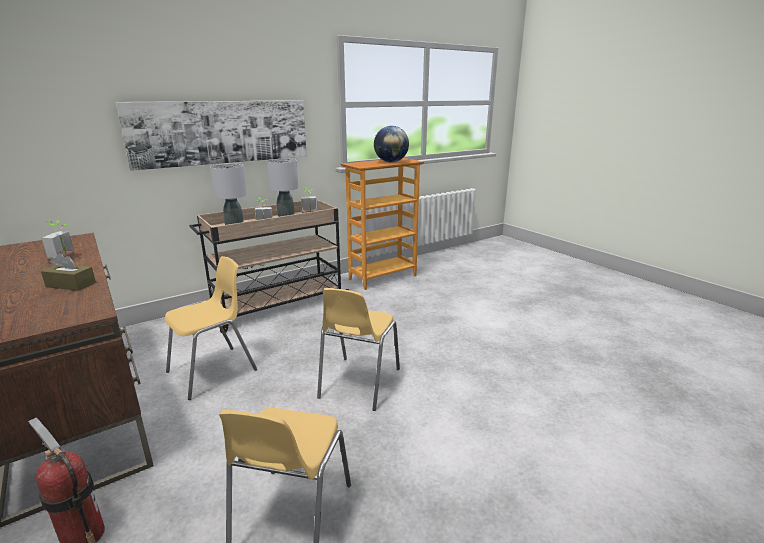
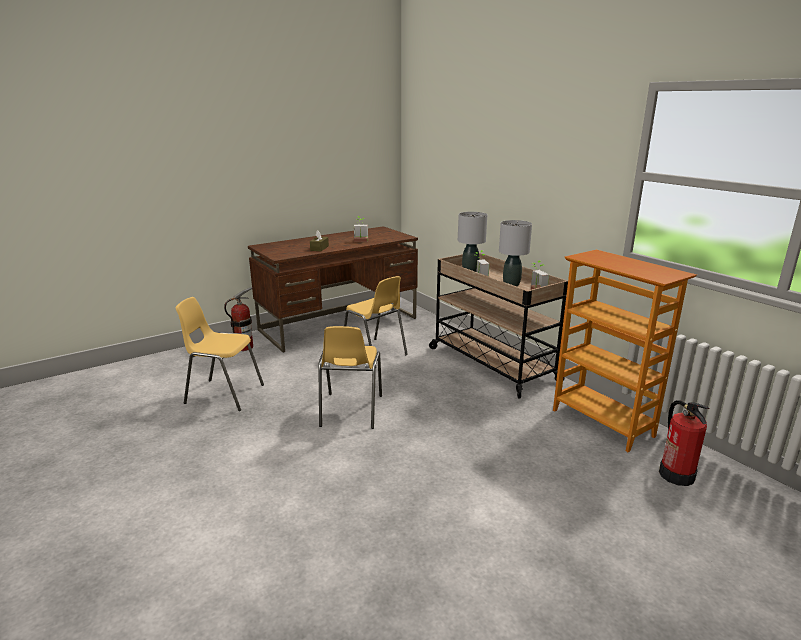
camera: 90 degrees right, 0 degrees up
(222, 132) = (514, 185): picture -> none
(358, 383) = (350, 411): yellow chair -> yellow chair turned 105 degrees counterclockwise
(391, 162) = (633, 268): globe -> none
(436, 268) = (676, 474): none -> fire extinguisher

